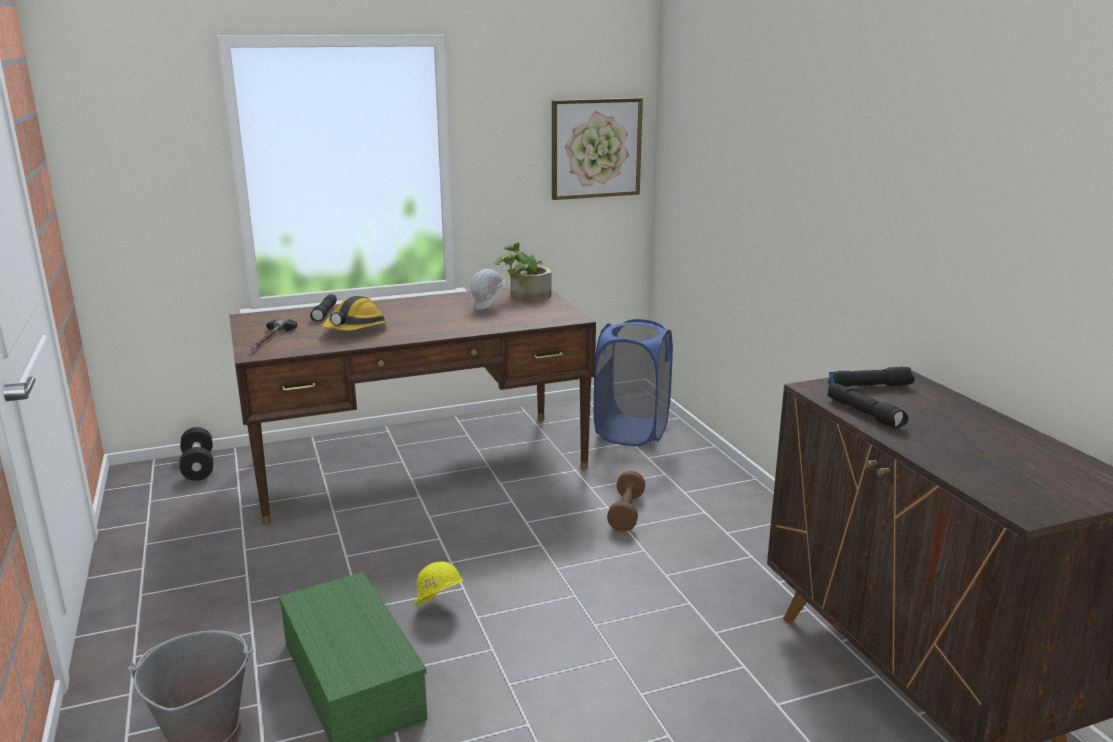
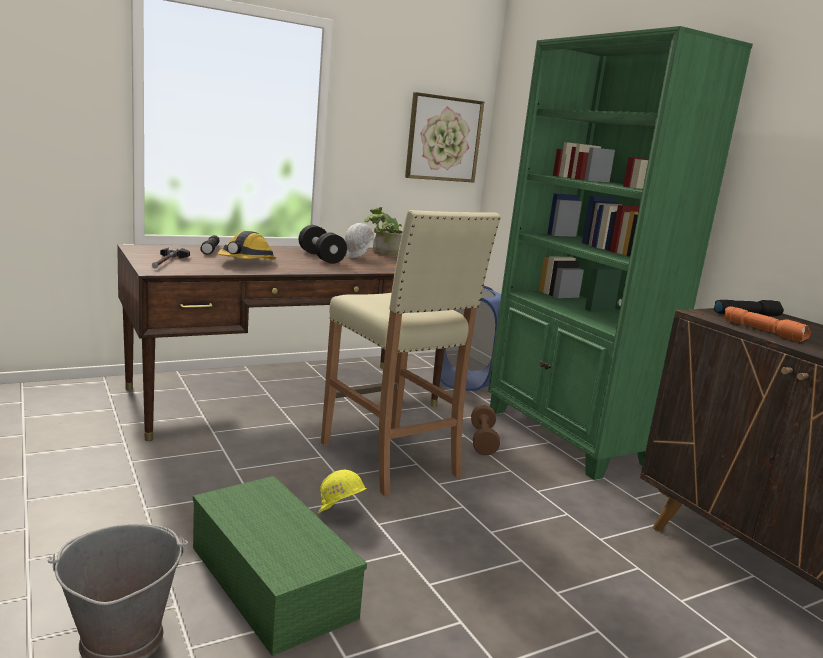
camera: 10 degrees left, 5 degrees down
(198, 466) = (69, 390): black dumbbell -> black dumbbell (321, 257)
(512, 540) = (390, 459): none -> beige stool
(728, 505) = (566, 437): none -> green bookcase
(865, 413) = (764, 331): black flashlight -> orange flashlight

